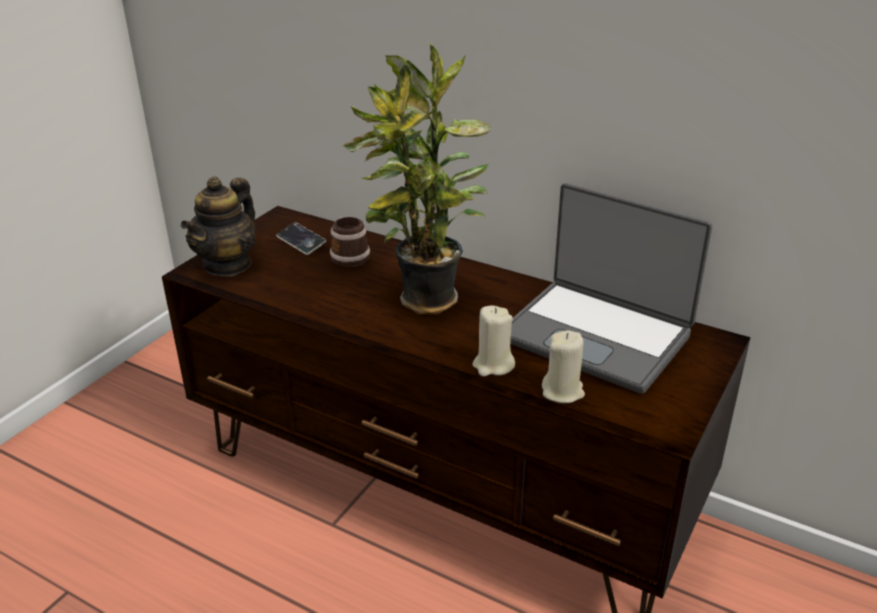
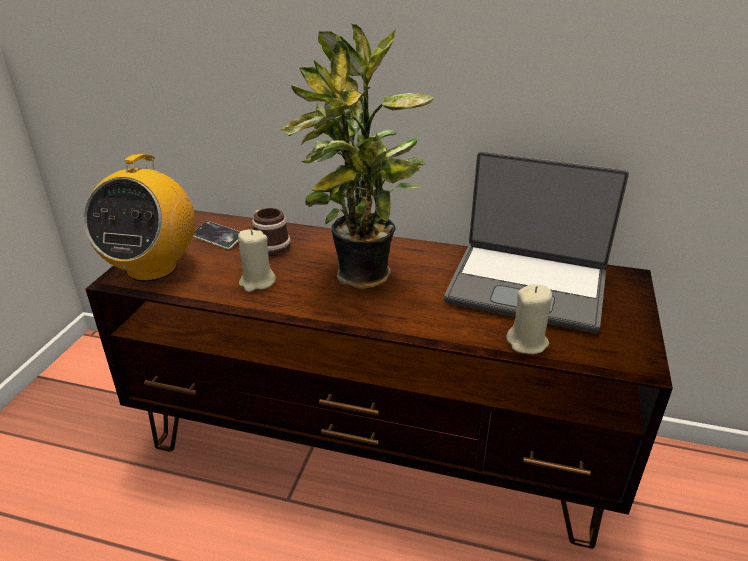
camera: 15 degrees left, 0 degrees up
(227, 264) = (152, 268): teapot -> radio
(493, 365) = (452, 328): beige candle -> beige candle (257, 282)

